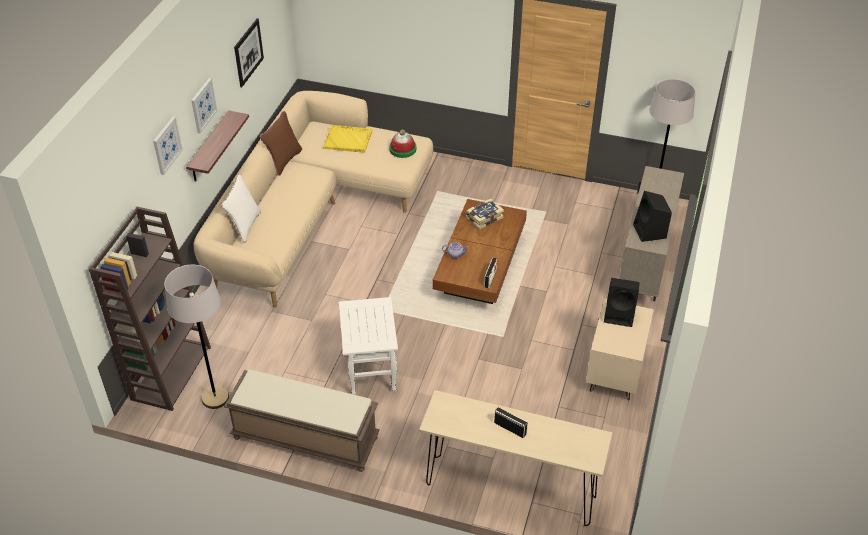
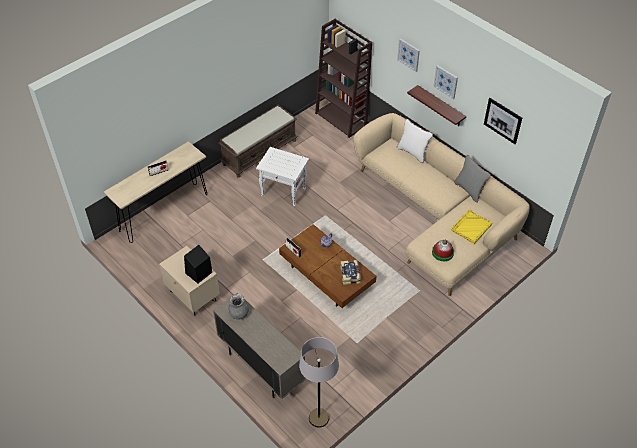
camera: 120 degrees right, 5 degrees up
(215, 398) = (311, 130): grey floor lamp -> none
(283, 161) = (469, 190): brown pillow -> grey pillow
(650, 232) = (238, 314): black speaker -> grey vase

